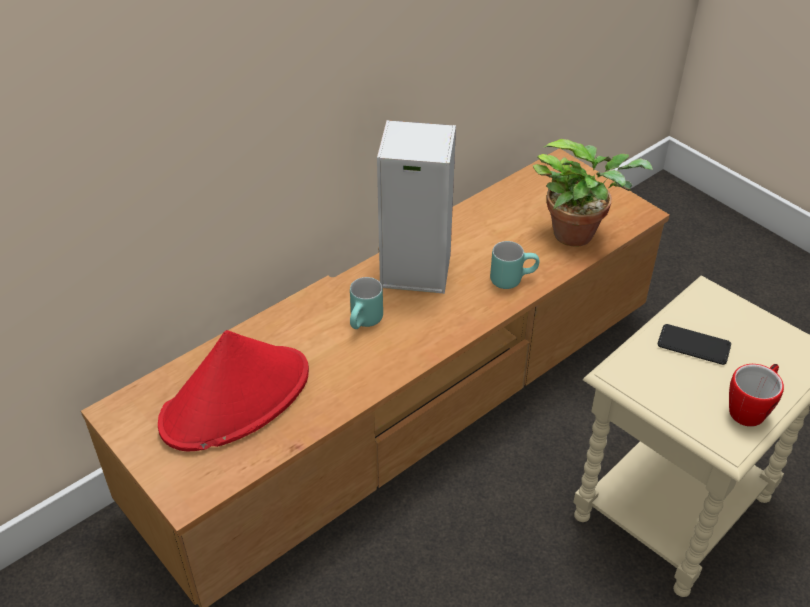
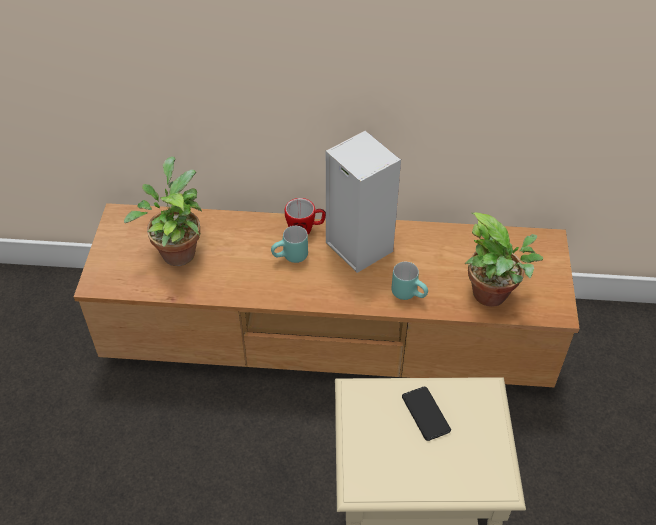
camera: 45 degrees right, 5 degrees up
(236, 398) = (177, 250): red hat -> potted plant
(750, 409) = (402, 479): mug -> mug (305, 229)

